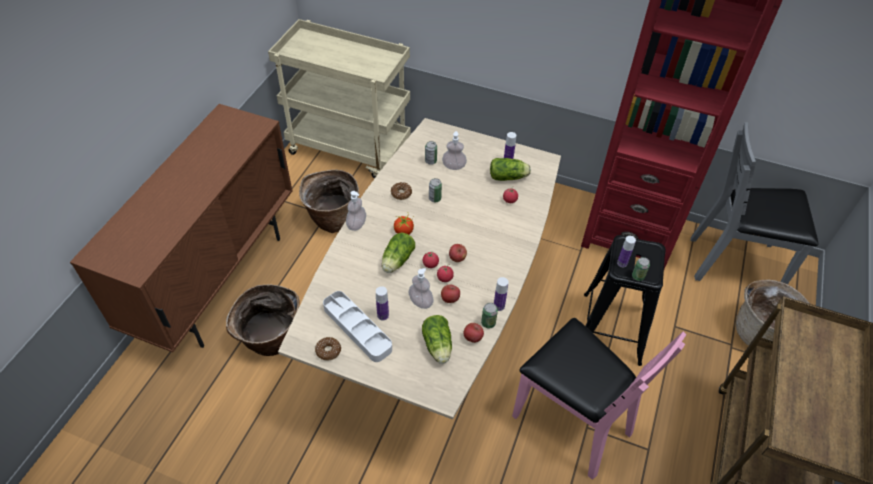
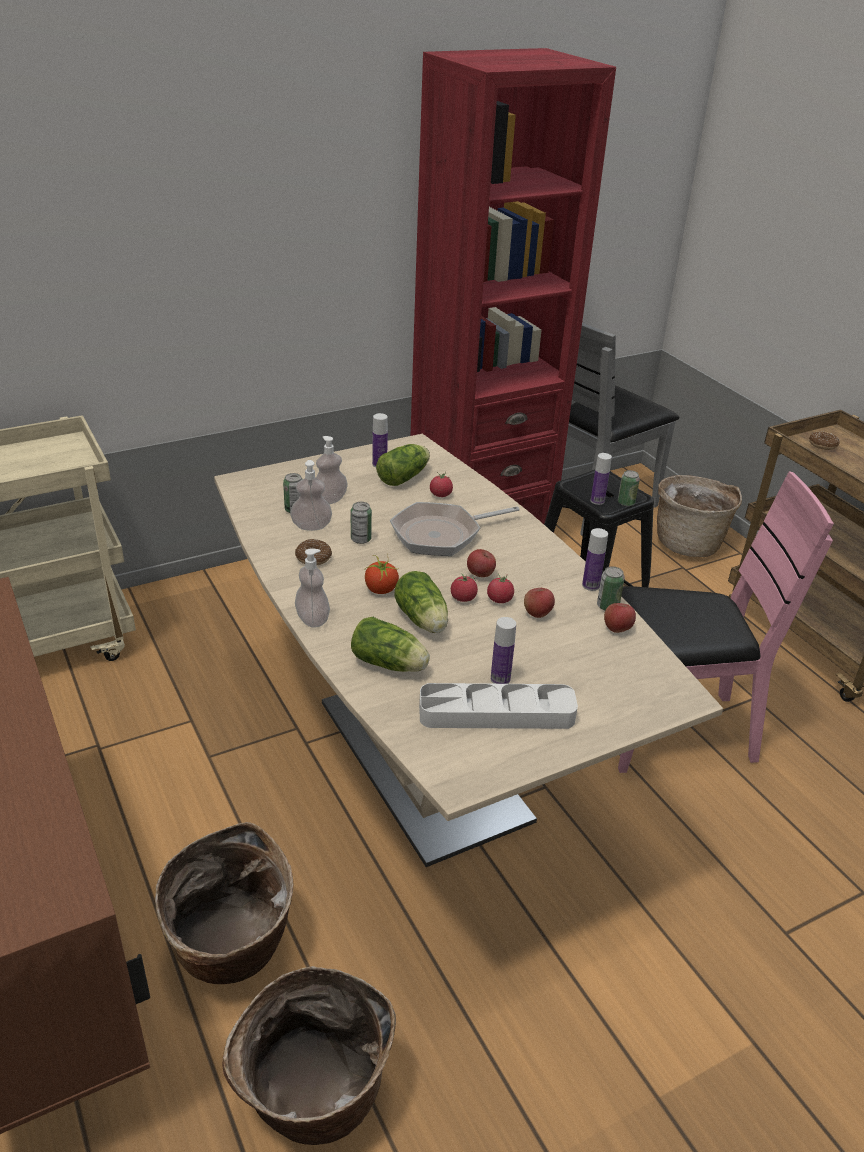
camera: 50 degrees left, 15 degrees down
(328, 351) = (505, 761): donut -> donut (822, 445)
(332, 218) = (114, 743): basket -> basket (312, 1099)
(420, 302) = (515, 637): soap dispenser -> soap dispenser (311, 526)
(438, 347) = (603, 662): lettuce -> lettuce (391, 664)
(474, 223) = (442, 534): none -> frying pan

